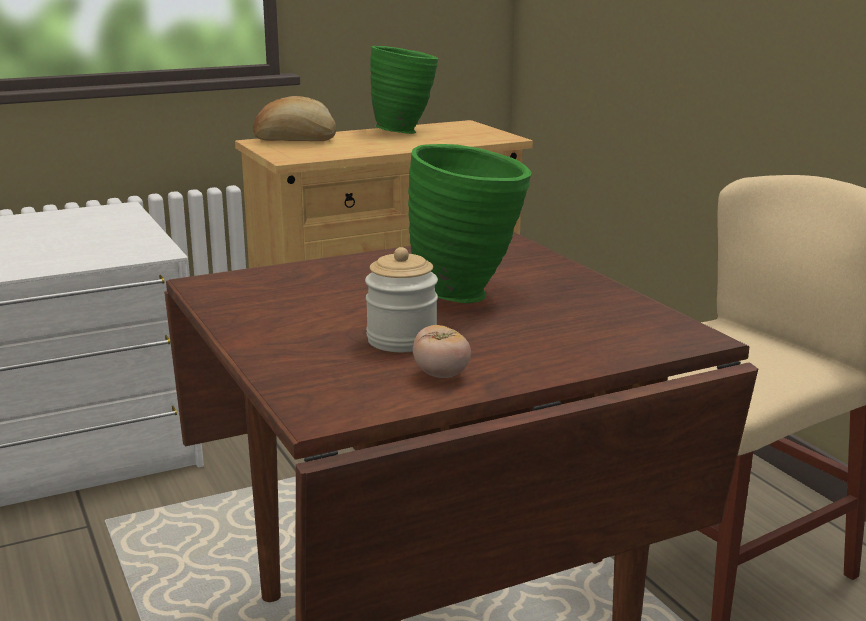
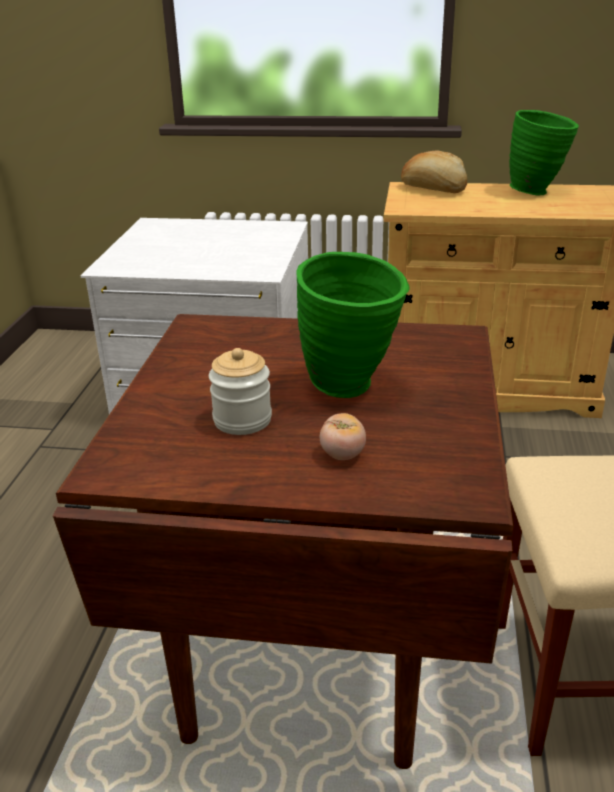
camera: 35 degrees right, 10 degrees up
(441, 375) = (221, 465): tomato -> tomato (343, 454)

